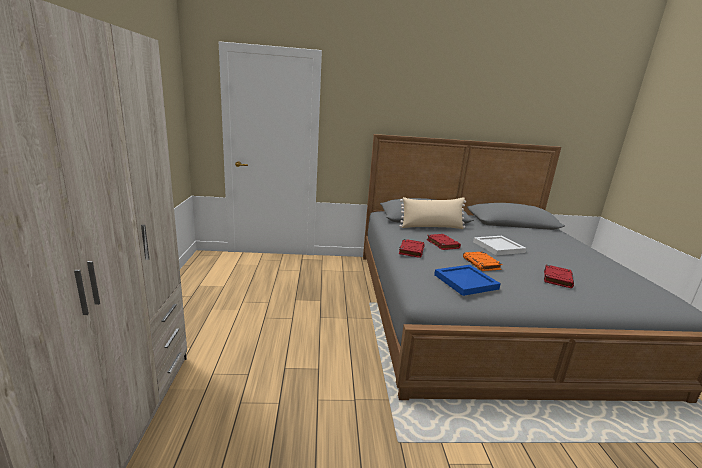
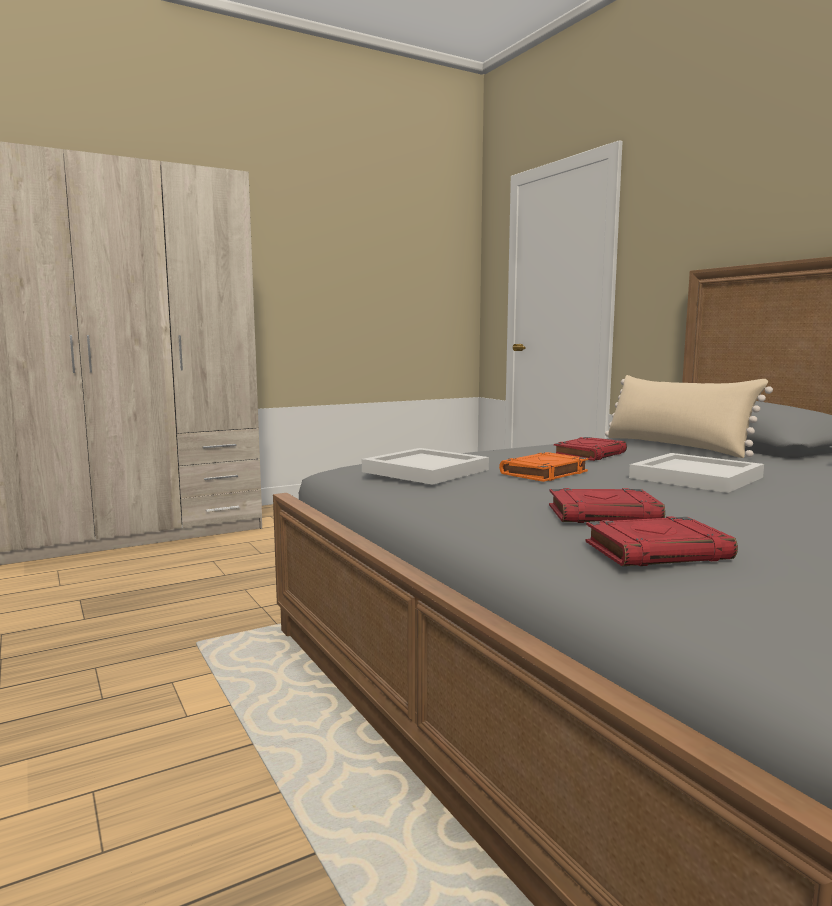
camera: 65 degrees right, 10 degrees down
(411, 250) = (505, 448): red book -> red book (658, 551)
(465, 282) = (423, 471): blue tray -> white tray

